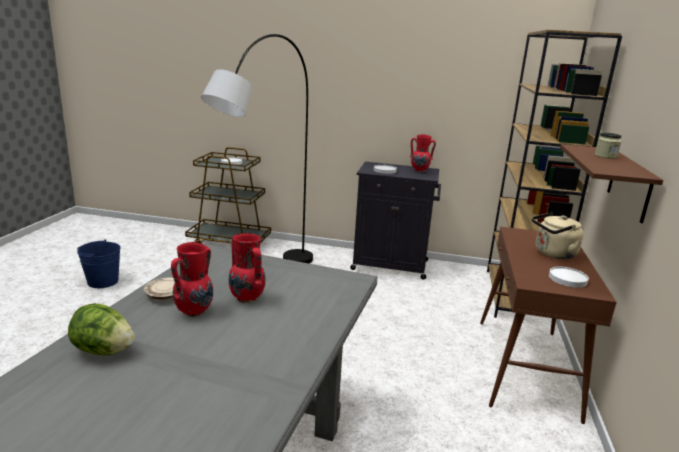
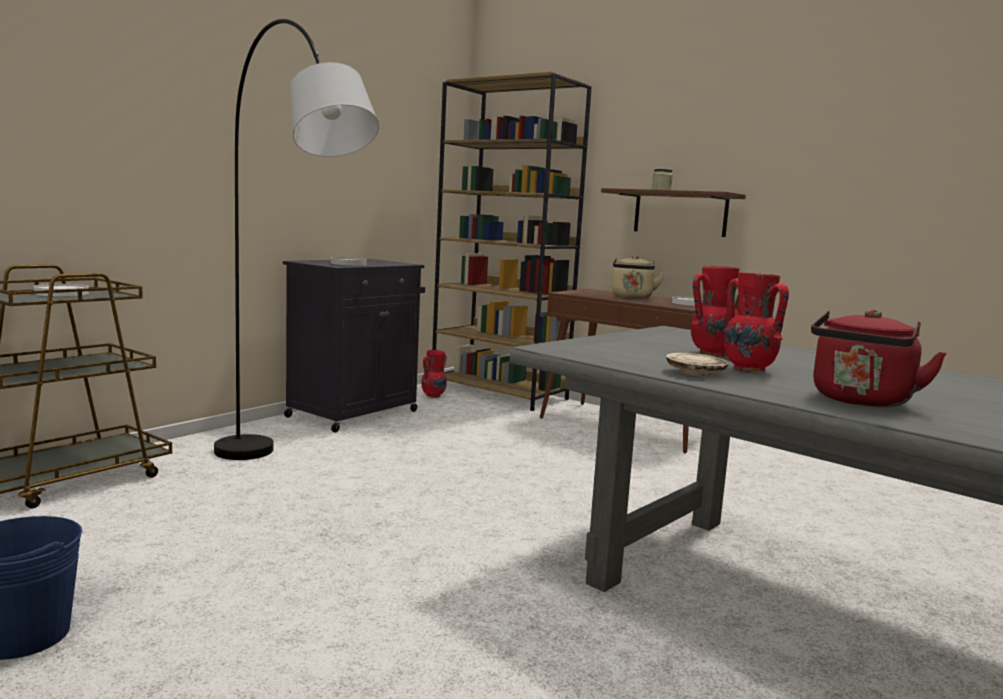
camera: 65 degrees left, 10 degrees down
(103, 351) = (860, 401): lettuce -> red kettle
(420, 170) = (370, 261): red vase -> red vase (433, 396)

